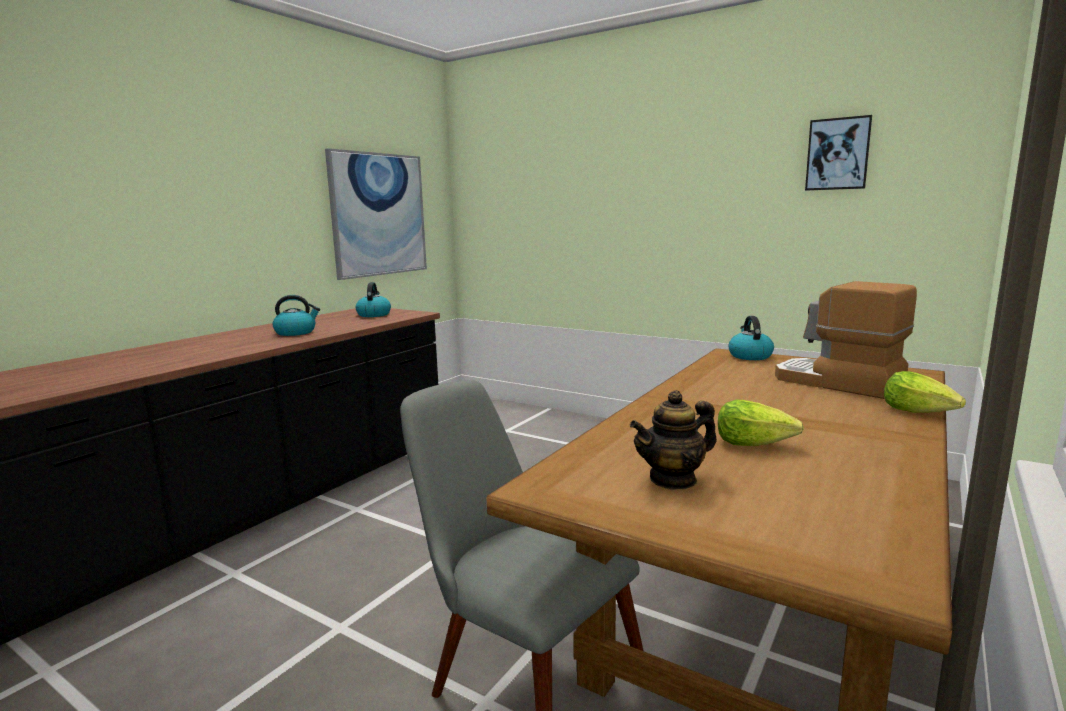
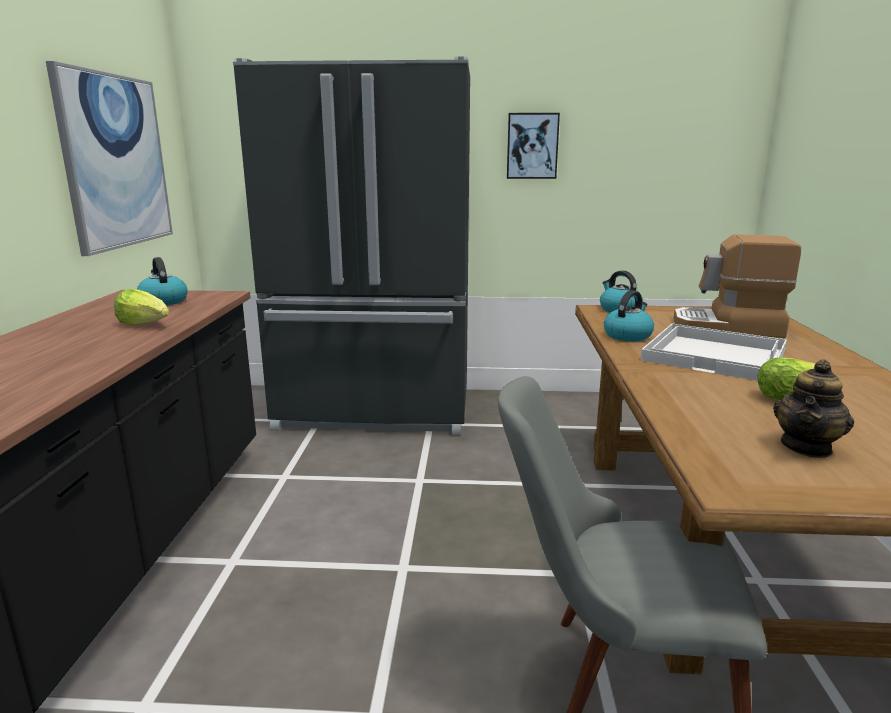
camera: 30 degrees left, 5 degrees up
(296, 332) = (99, 340): kettle -> kettle (627, 335)
(558, 431) = (375, 411): none -> black fridge
(762, 402) = (716, 355): none -> white tray
(837, 154) = (641, 112): picture -> picture (532, 146)
(918, 412) = (825, 346): lettuce -> lettuce (145, 324)

